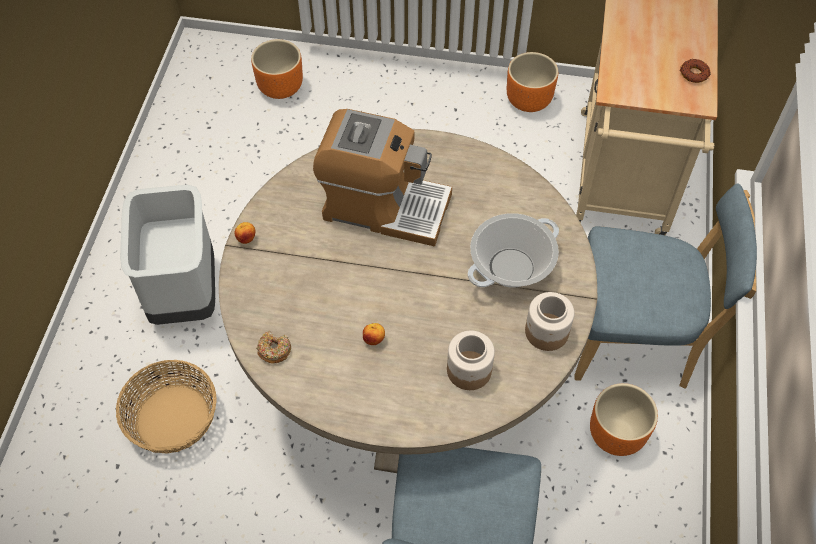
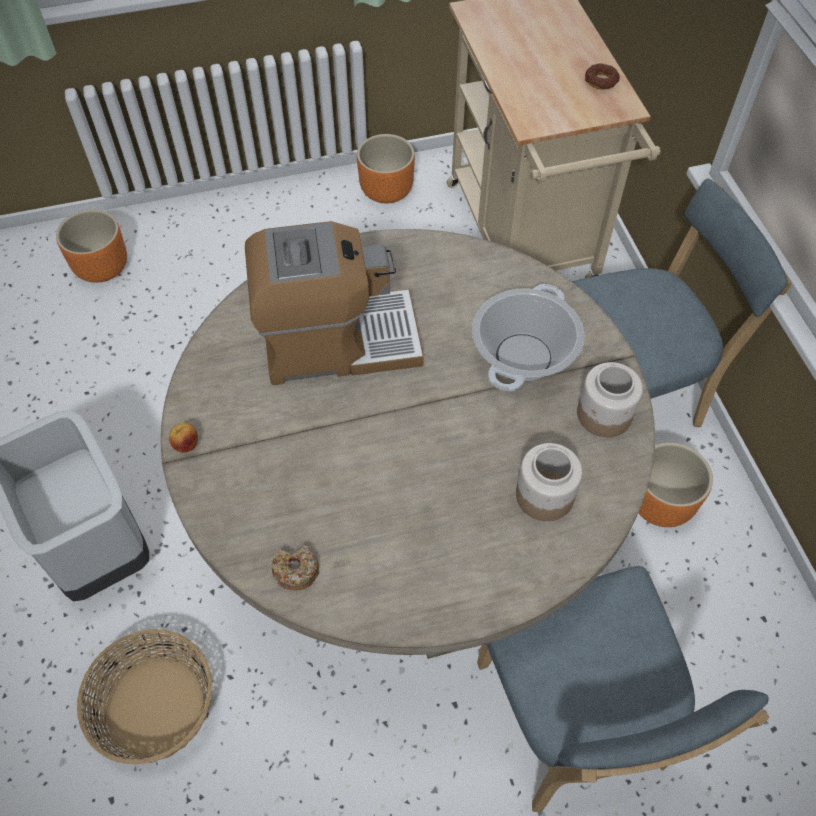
camera: 25 degrees left, 0 degrees up
(374, 339) = (413, 505): apple -> none

